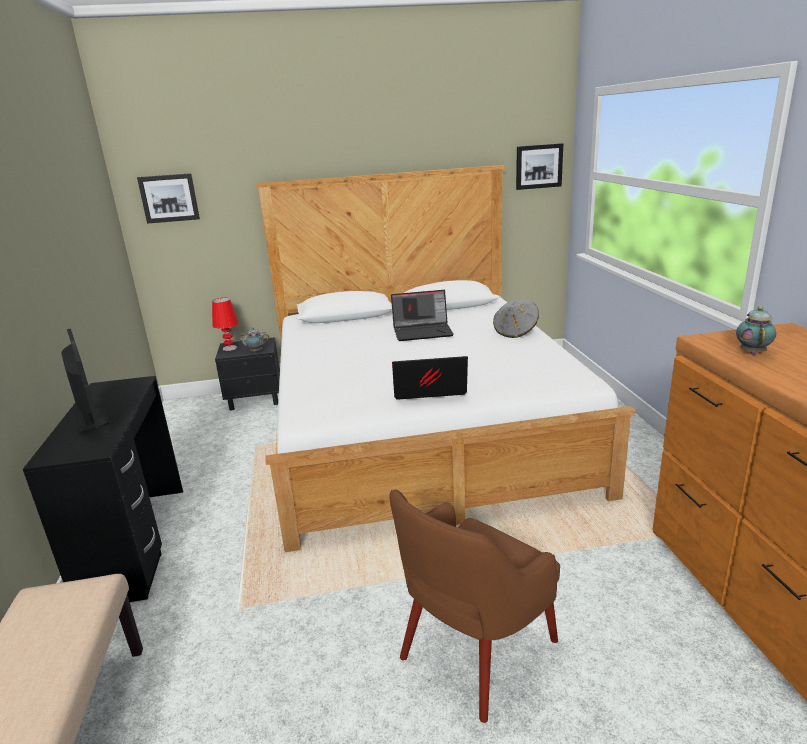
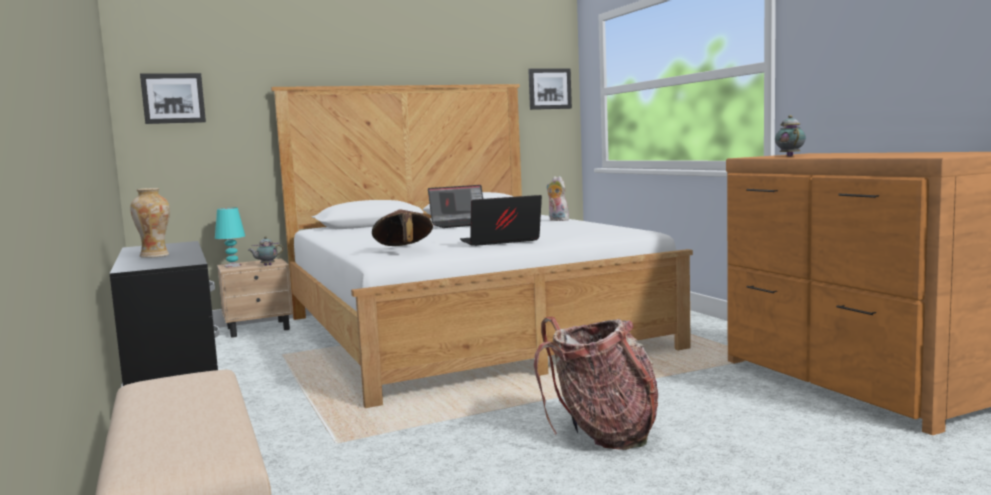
camera: 15 degrees left, 15 degrees down
(91, 420) = (155, 256): monitor -> vase
(230, 348) = (233, 266): red table lamp -> turquoise table lamp
(255, 399) = (259, 329): black nightstand -> beige nightstand
(328, 401) = (403, 248): none -> brown hat
(476, 651) = (603, 434): brown armchair -> backpack
(515, 332) = (557, 220): grey hat -> plush toy

